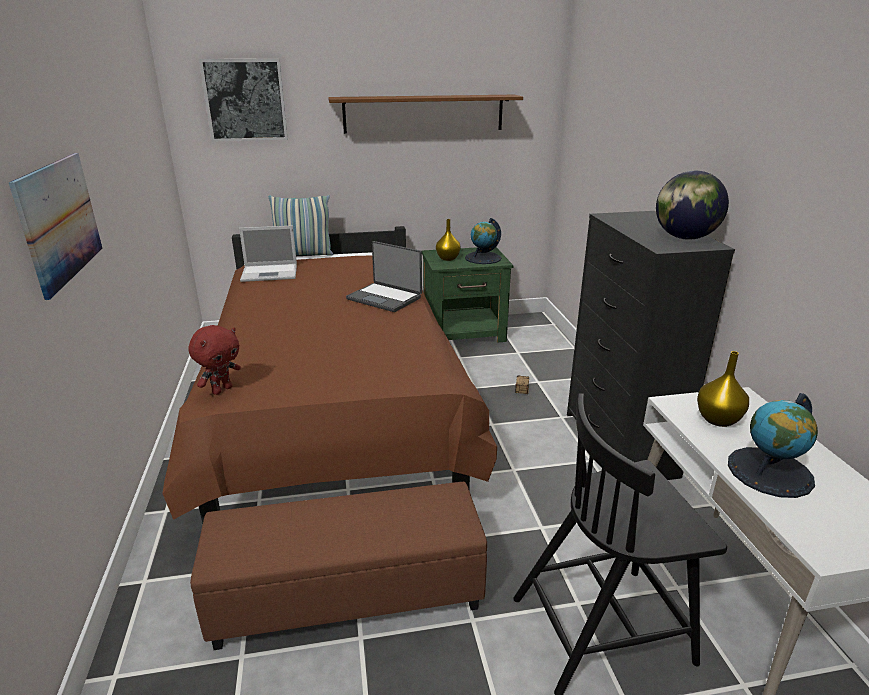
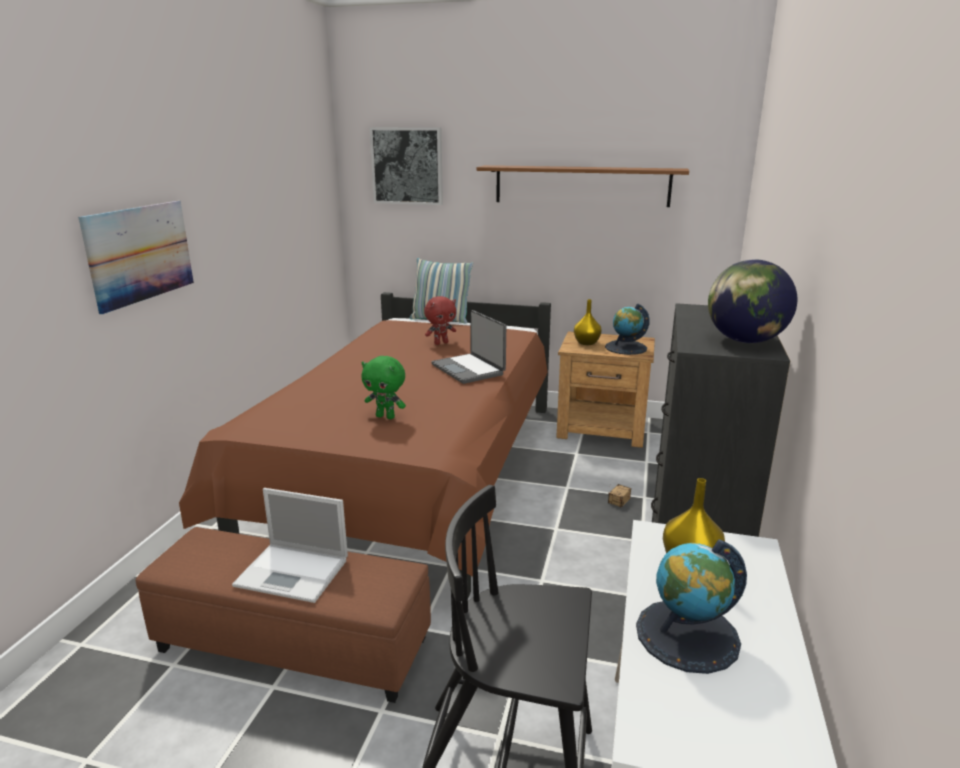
camera: 25 degrees right, 5 degrees down
(222, 389) = (249, 421): red plush toy -> red plush toy (441, 343)
(271, 273) = (392, 331): laptop -> laptop (294, 572)
(358, 356) = (386, 416): none -> green plush toy
(465, 332) = (603, 429): green nightstand -> brown nightstand

